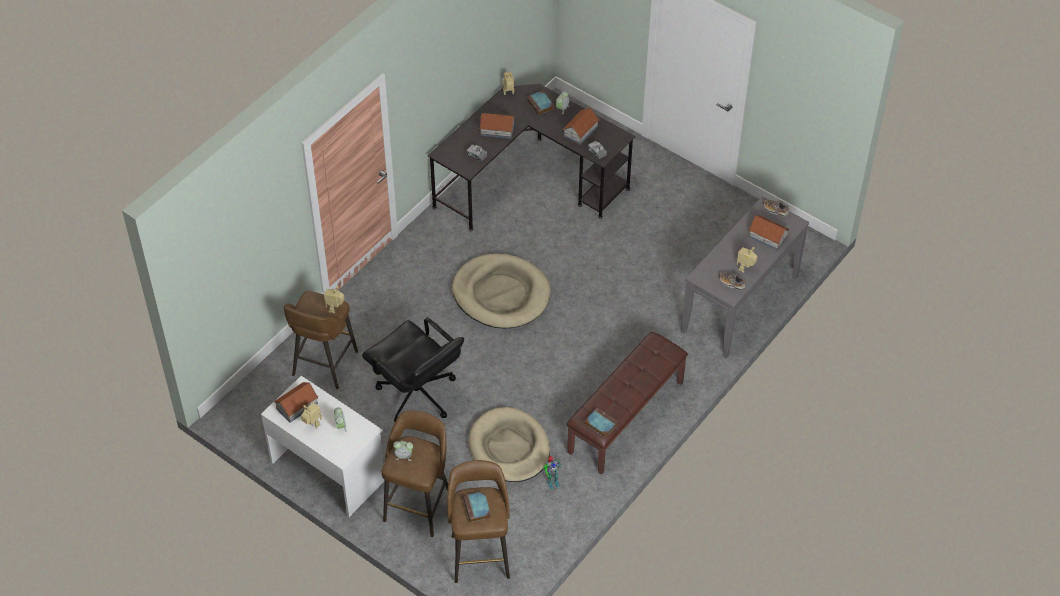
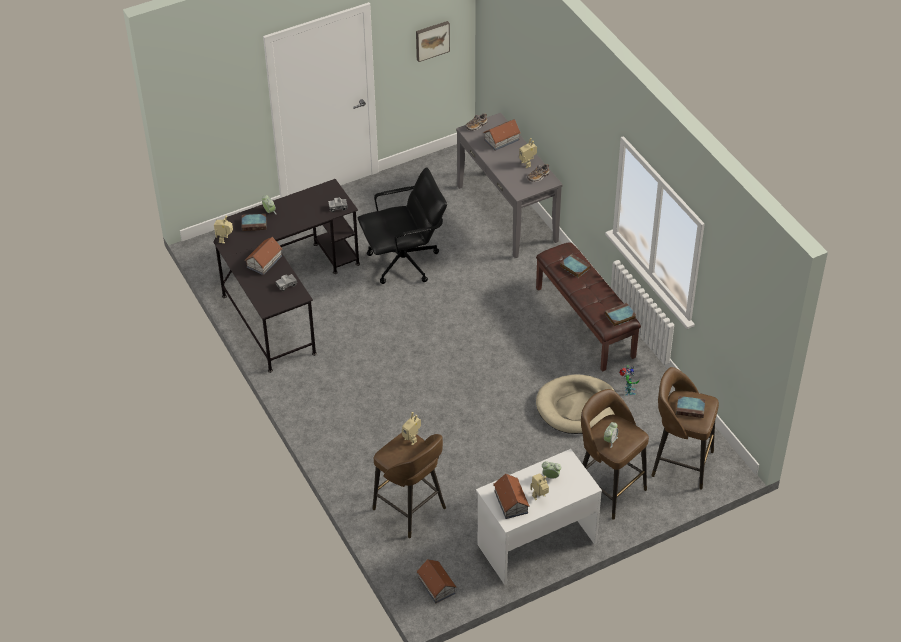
camera: 65 degrees left, 5 degrees down
(417, 395) = (485, 452): black office chair -> black office chair (404, 262)
(501, 294) = (404, 357): beige dog bed -> none
(580, 131) = (305, 209): toy house -> toy house (436, 586)
(648, 365) = (574, 267): none -> book
(809, 109) = (432, 40): none -> picture

